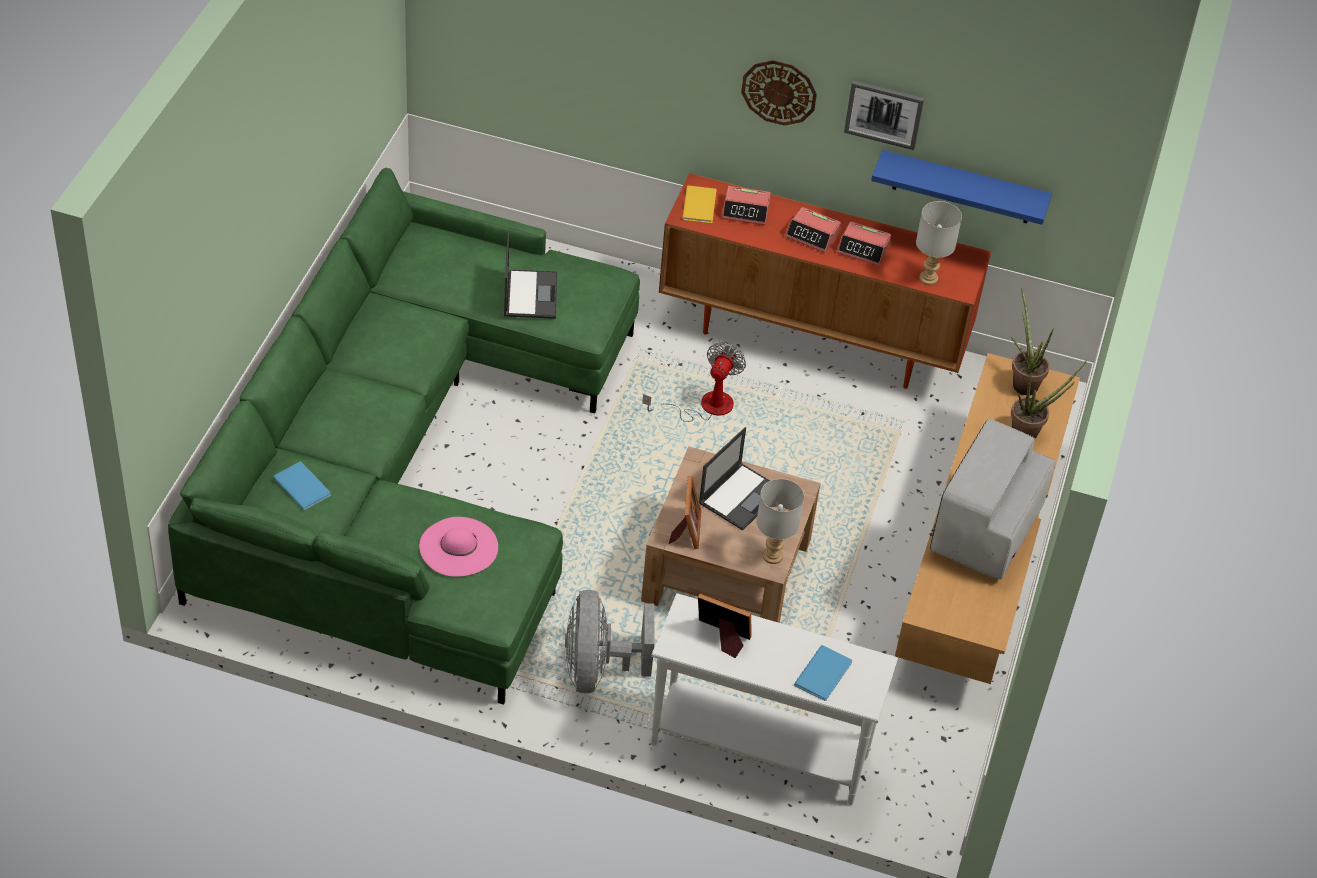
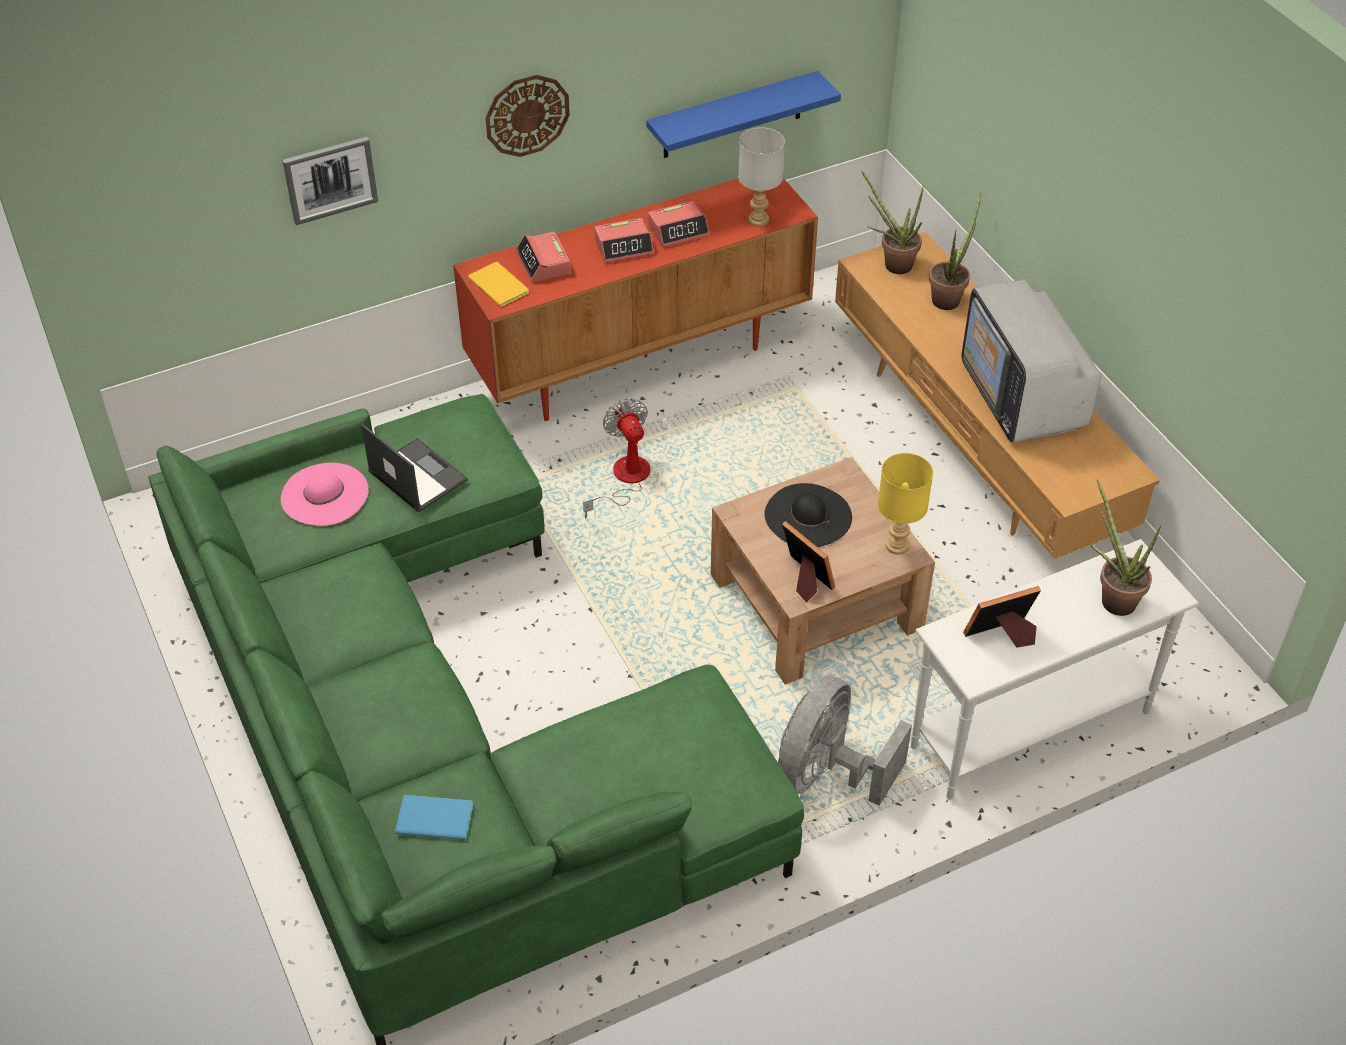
camera: 40 degrees left, 0 degrees up
(458, 547) = (653, 752): pink hat -> pink hat (324, 494)
(598, 670) = (827, 774): grey fan -> grey fan turned 75 degrees clockwise
(741, 496) = (808, 516): laptop -> black hat
(746, 211) = (544, 264): alarm clock -> alarm clock turned 105 degrees clockwise
(773, 556) = (898, 545): grey table lamp -> yellow table lamp
(825, 673) = (1112, 597): blue book -> potted plant
(884, 113) = (641, 77): picture -> picture (330, 179)

